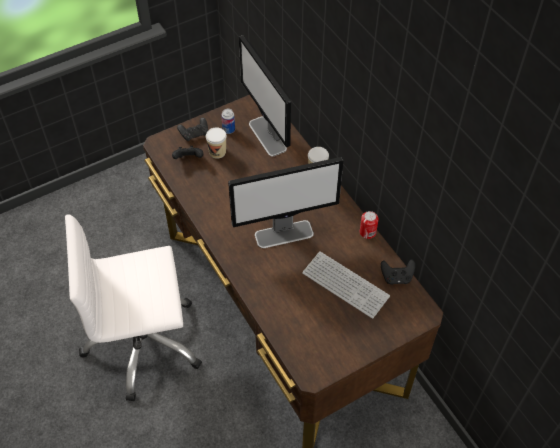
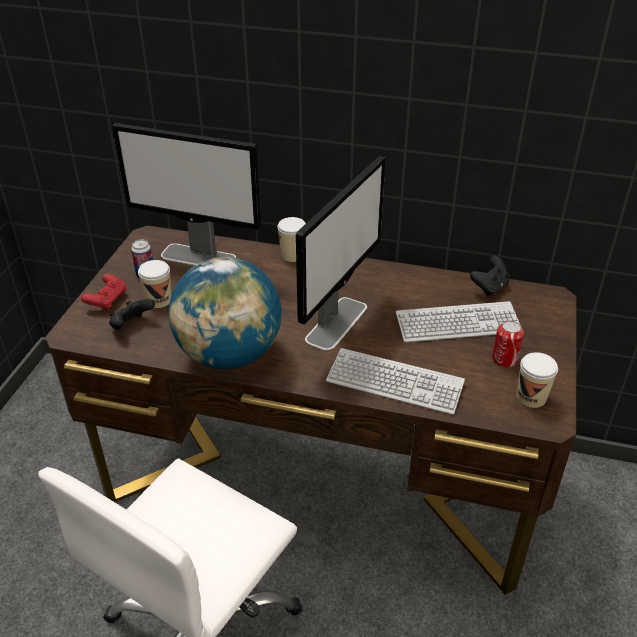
camera: 45 degrees left, 15 degrees down
(194, 134) = (107, 300): black game controller -> red game controller
(212, 212) = (229, 355): none -> globe
(267, 291) = (394, 383): none -> keyboard
(321, 356) = (531, 397): none -> cup
(367, 232) = (411, 271): can -> can (504, 359)

